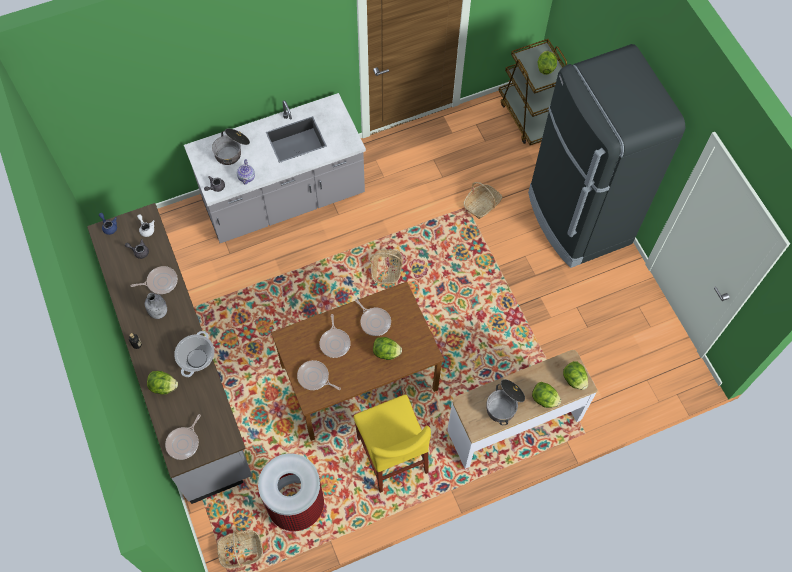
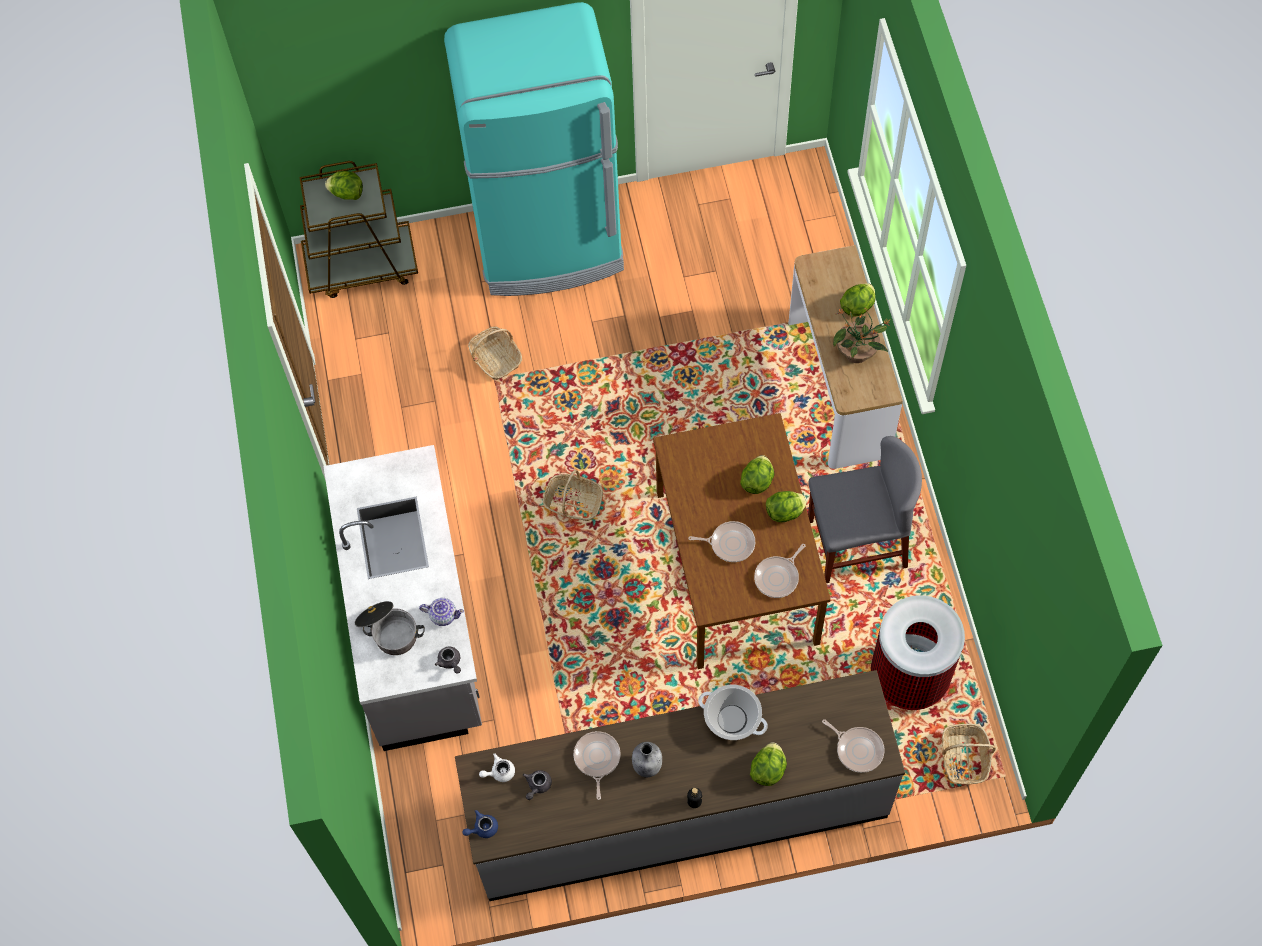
camera: 75 degrees left, 0 degrees up
(374, 321) = (707, 488): frying pan -> none
(392, 455) = (856, 543): yellow chair -> grey chair
(504, 404) = (857, 352): cooking pot -> potted plant
(574, 379) = (836, 267): lettuce -> lettuce (785, 512)
(577, 219) = (549, 244): black fridge -> turquoise fridge

